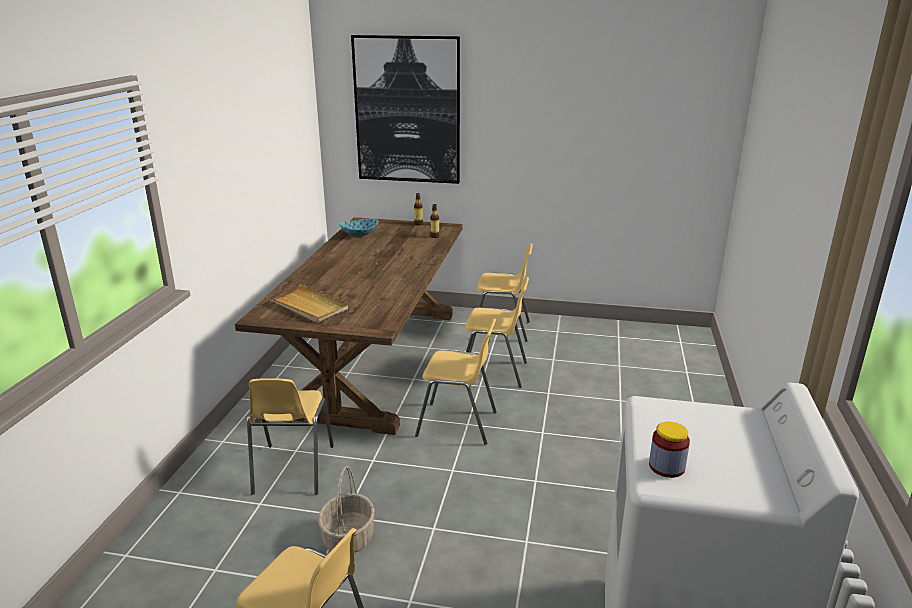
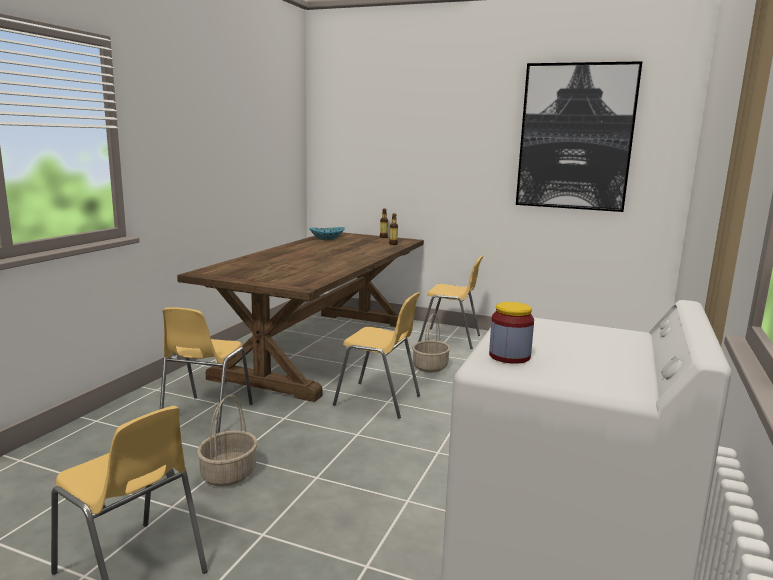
camera: 10 degrees right, 10 degrees down
(308, 306) = (249, 270): beige tray -> none
(407, 110) = (380, 135): picture -> picture (575, 137)
(494, 372) = (430, 367): yellow chair -> basket

